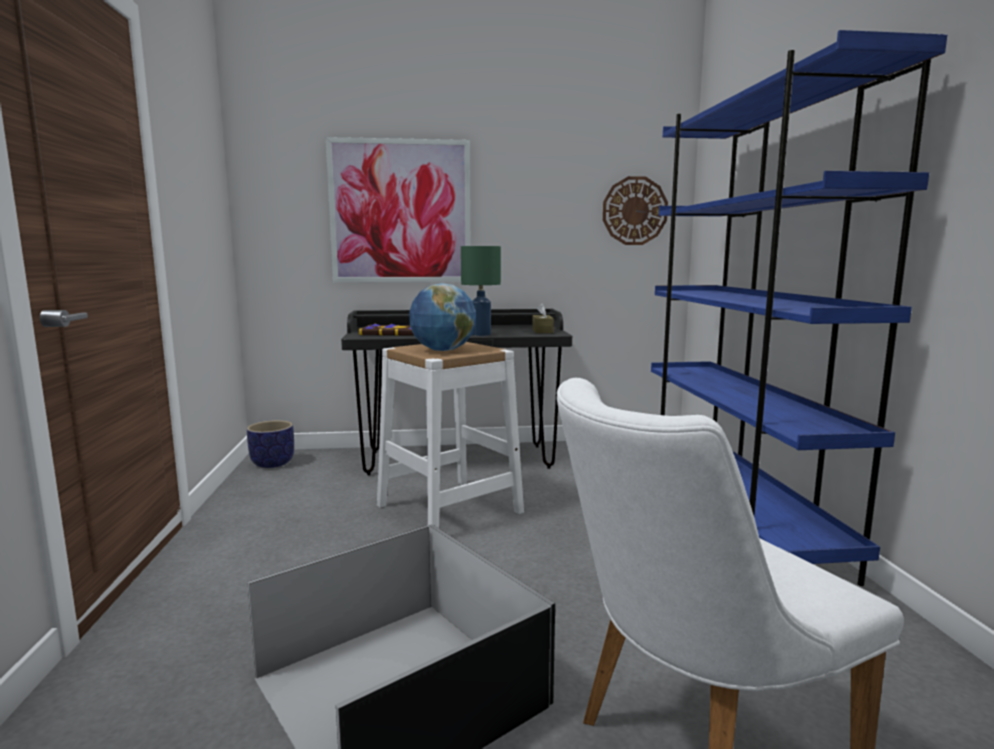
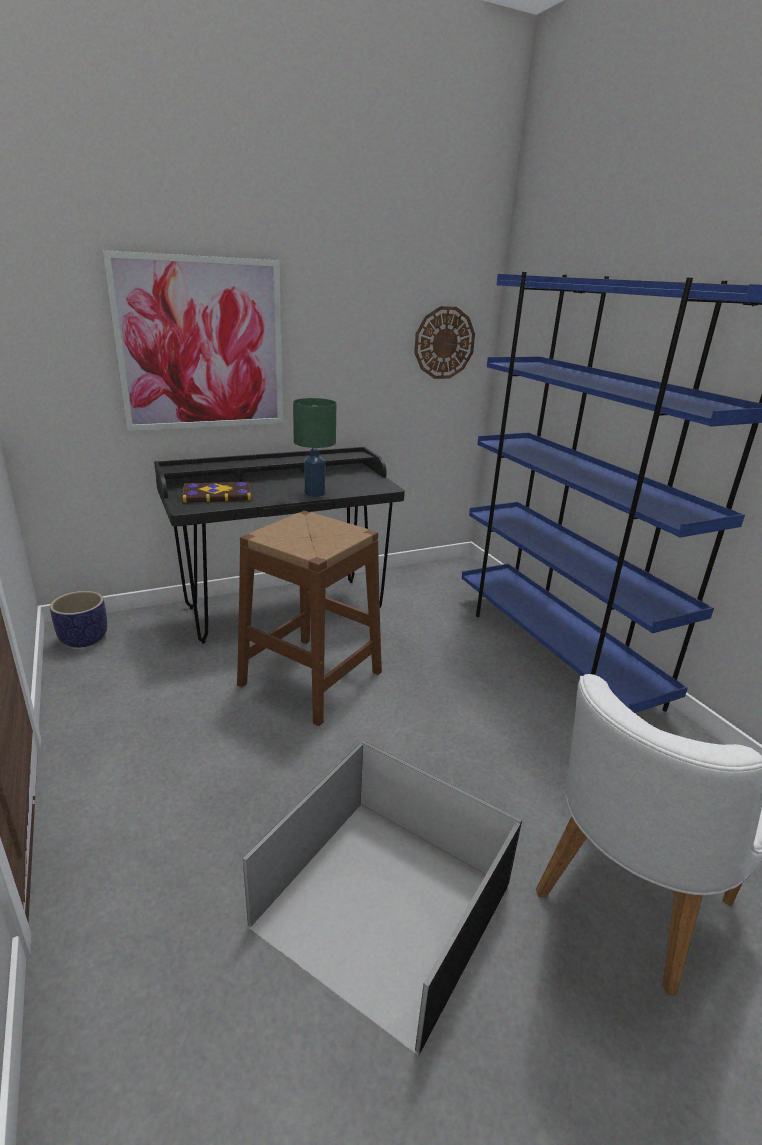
camera: 20 degrees left, 15 degrees up
(443, 351) = (307, 536): globe -> none
(449, 508) = (311, 678): white stool -> brown stool
(542, 331) = (368, 481): brown tissue box -> none

